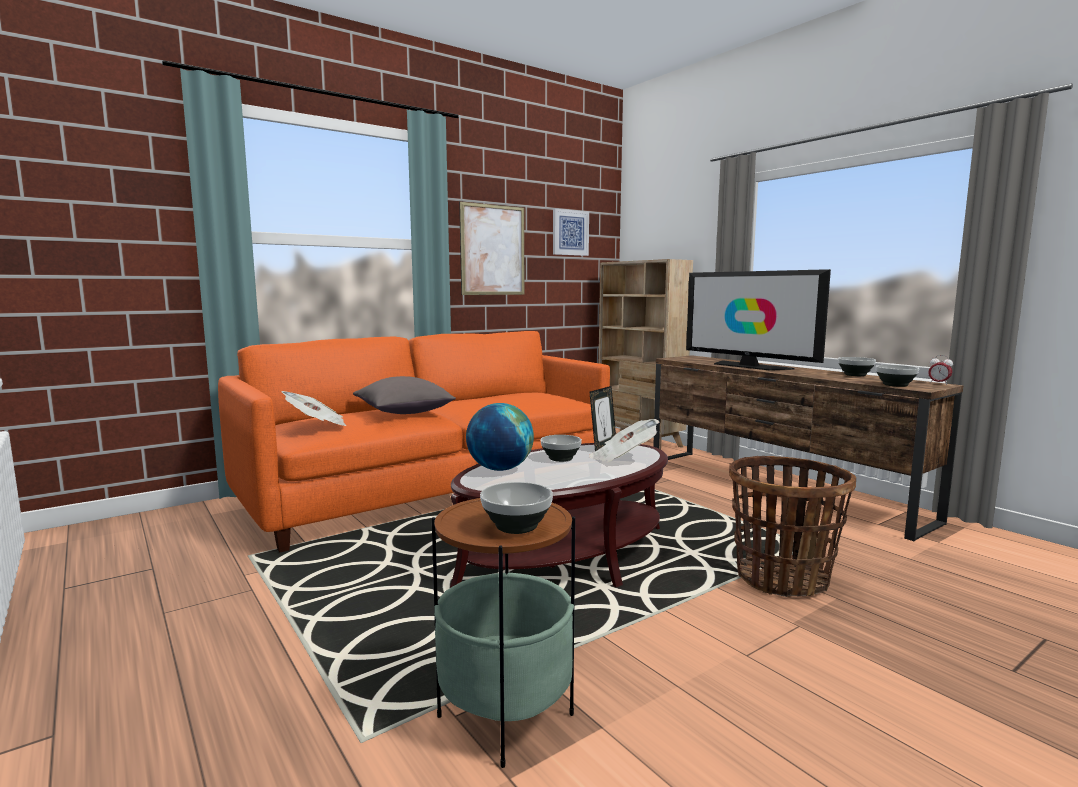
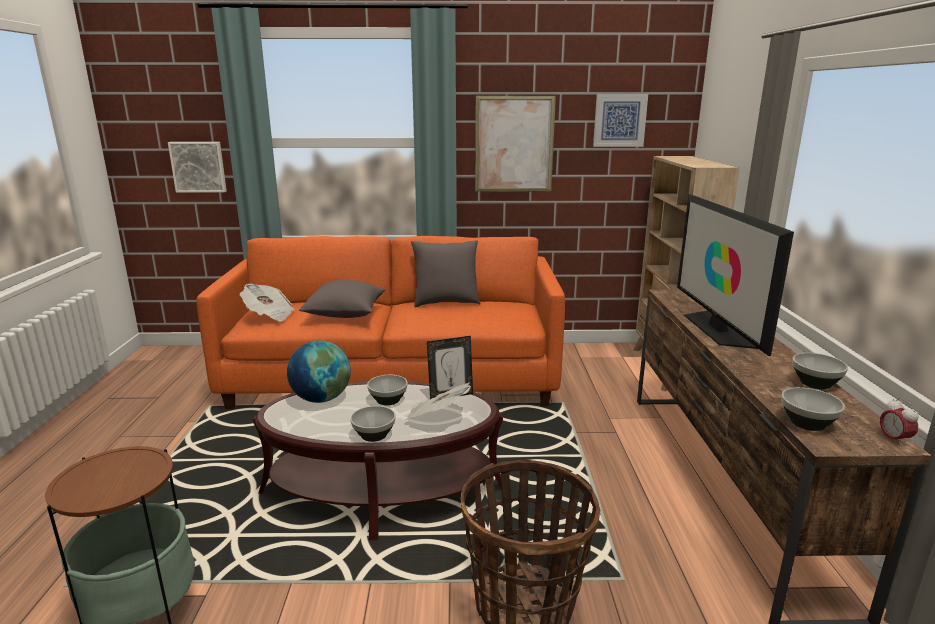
camera: 35 degrees right, 10 degrees up
(138, 264) = (198, 166): none -> picture
(480, 397) = (446, 302): none -> grey pillow
(517, 526) = (98, 489): bowl -> bowl (374, 435)

